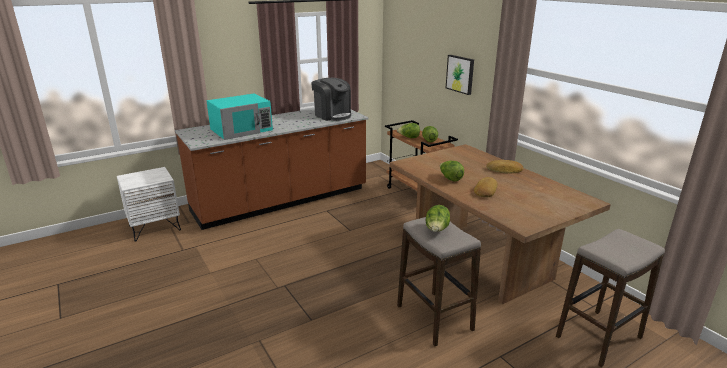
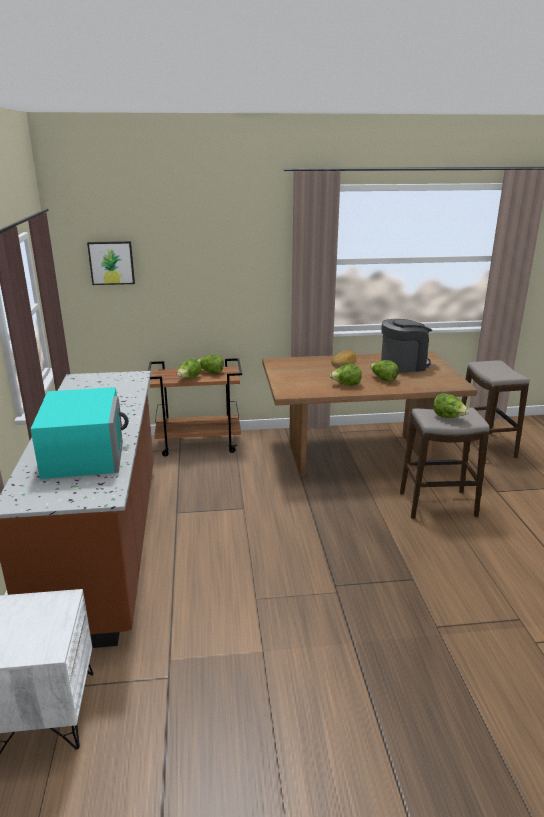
camera: 65 degrees left, 0 degrees up
(332, 115) = (112, 386): coffee machine -> coffee machine (403, 365)
(460, 74) = (226, 284): picture -> picture (111, 262)
(485, 190) = (383, 379): bread -> lettuce

